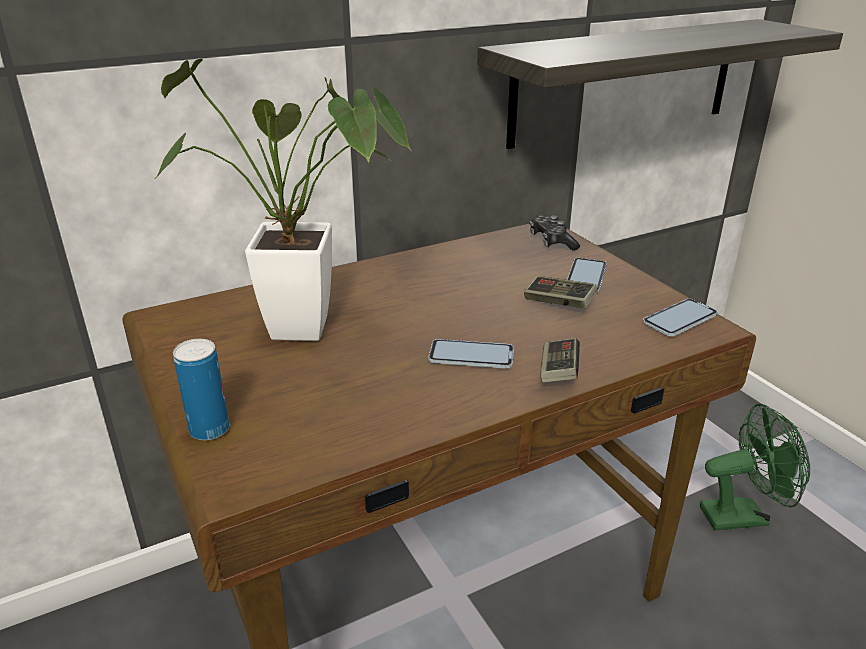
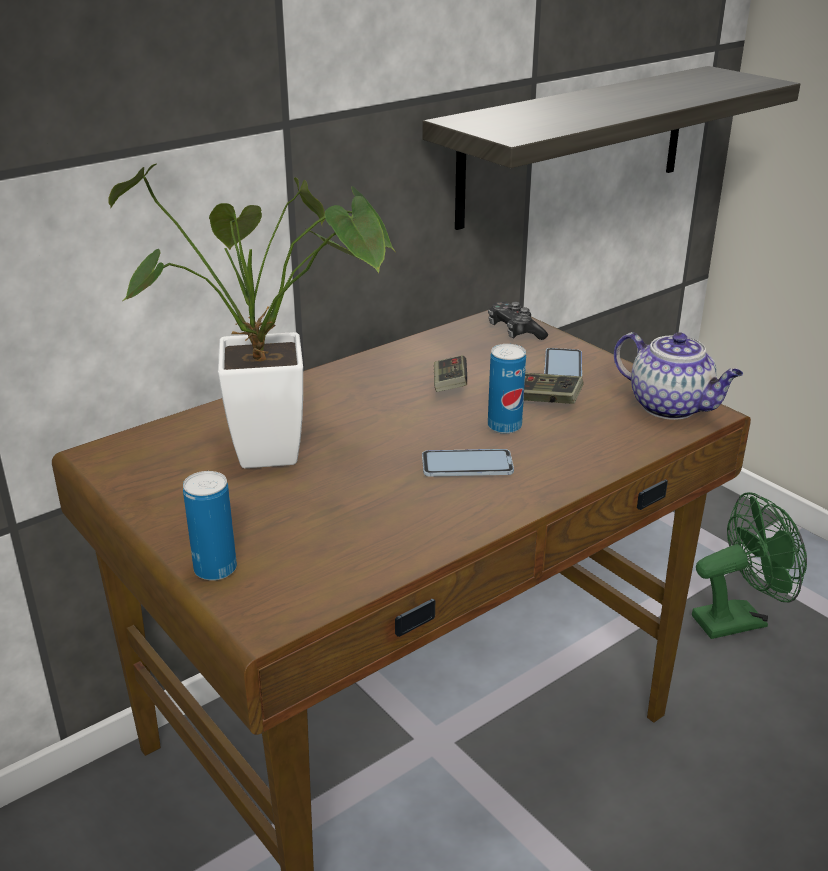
camera: 10 degrees left, 0 degrees up
(517, 323) = (504, 426): none -> can
(558, 372) = (562, 473): game controller -> game controller (449, 385)
(680, 319) = (671, 407): phone -> teapot

